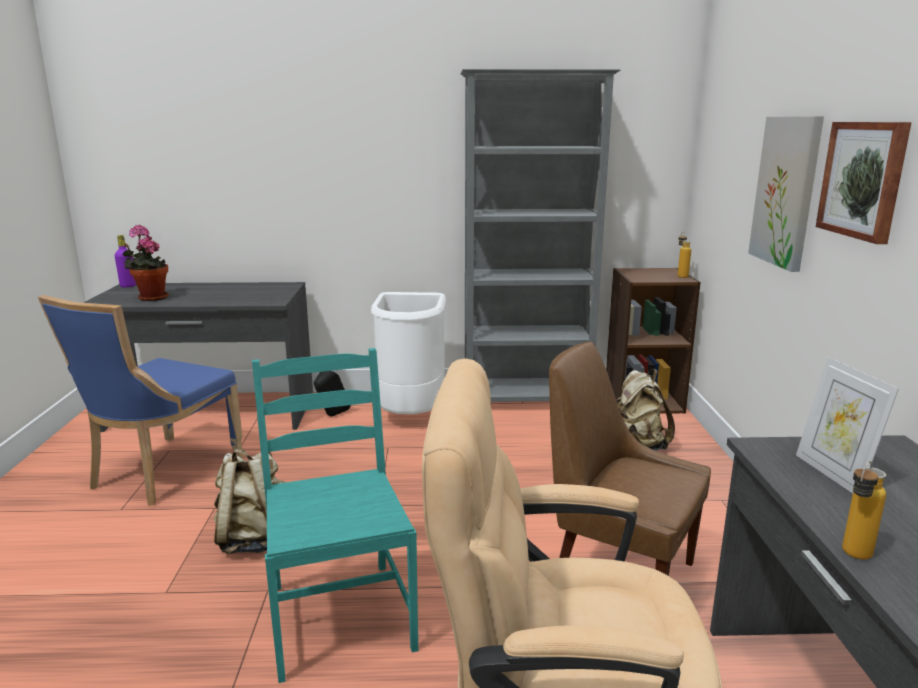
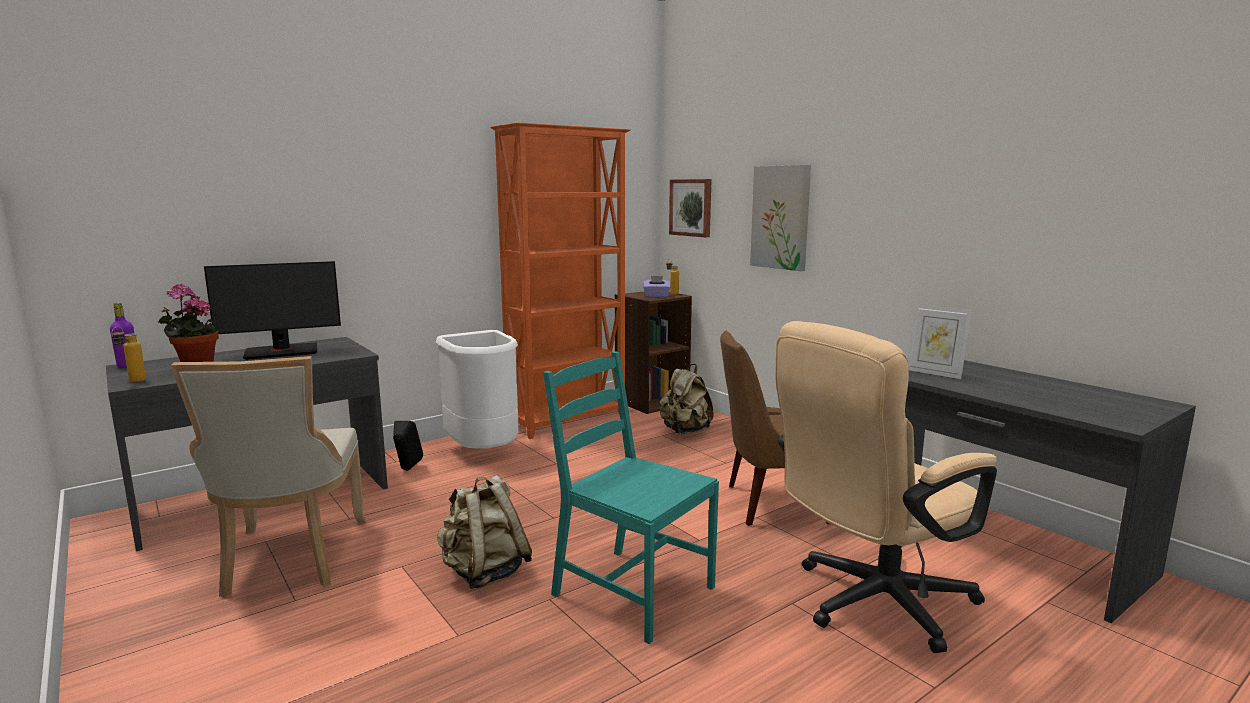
camera: 35 degrees left, 5 degrees down
(161, 473) = (291, 560): blue chair -> beige chair
(233, 290) = (281, 351): none -> monitor
(527, 402) = (568, 421): grey bookcase -> orange bookcase
(654, 277) = (656, 296): none -> purple tissue box
(852, 557) = (1000, 399): bottle -> bottle (132, 382)
(864, 179) = (857, 203): picture -> picture (691, 207)

